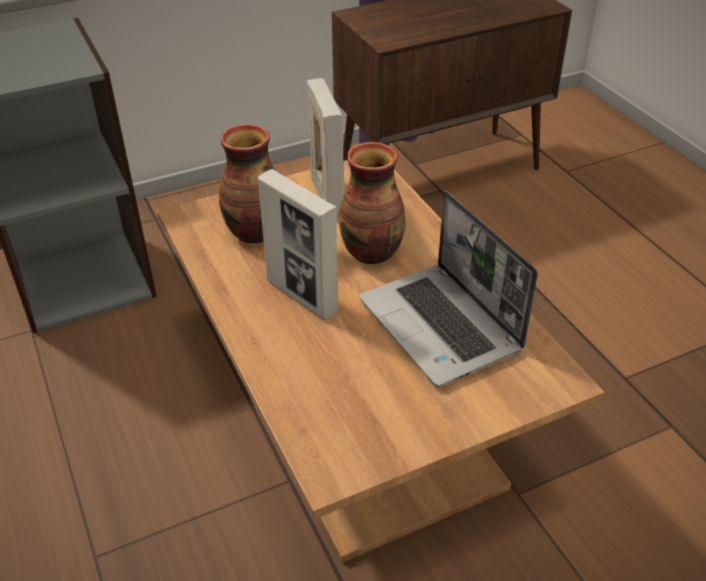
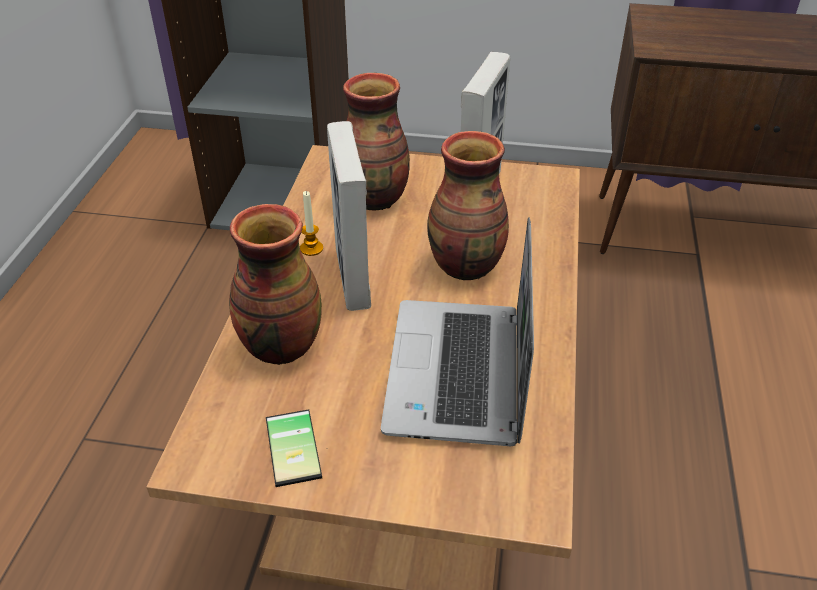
camera: 35 degrees right, 0 degrees up
(247, 289) = (311, 248): none -> candle
(302, 369) = (279, 346): none -> vase
(389, 426) = (298, 446): none -> phone

